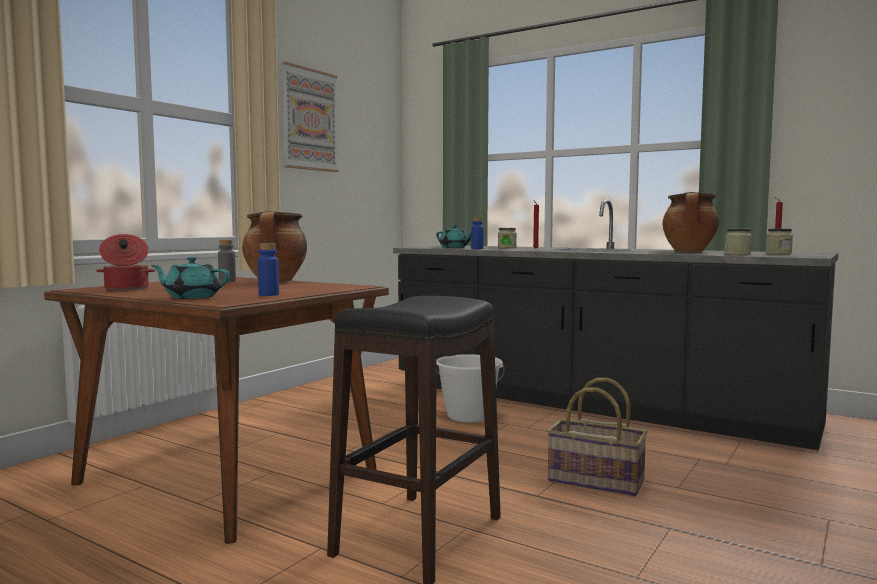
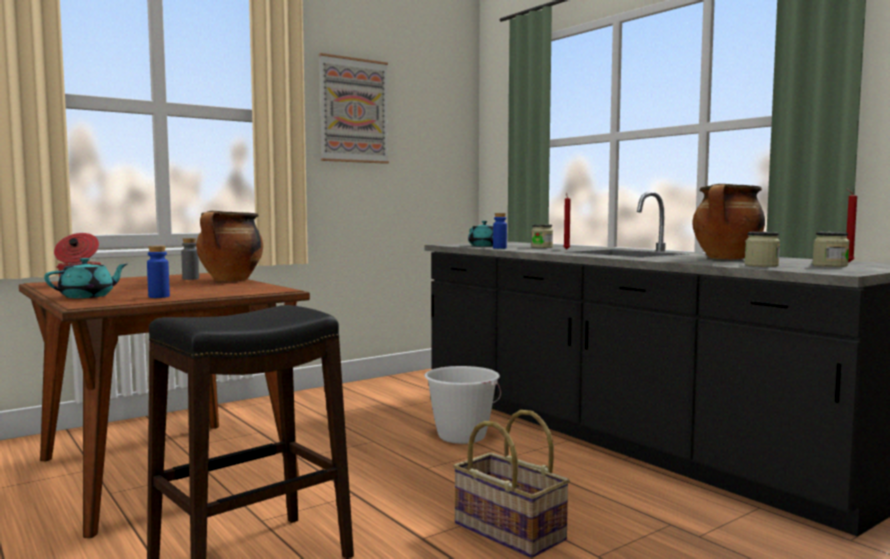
camera: 20 degrees right, 0 degrees up
(192, 297) = (88, 296): turquoise teapot -> turquoise teapot turned 105 degrees clockwise

